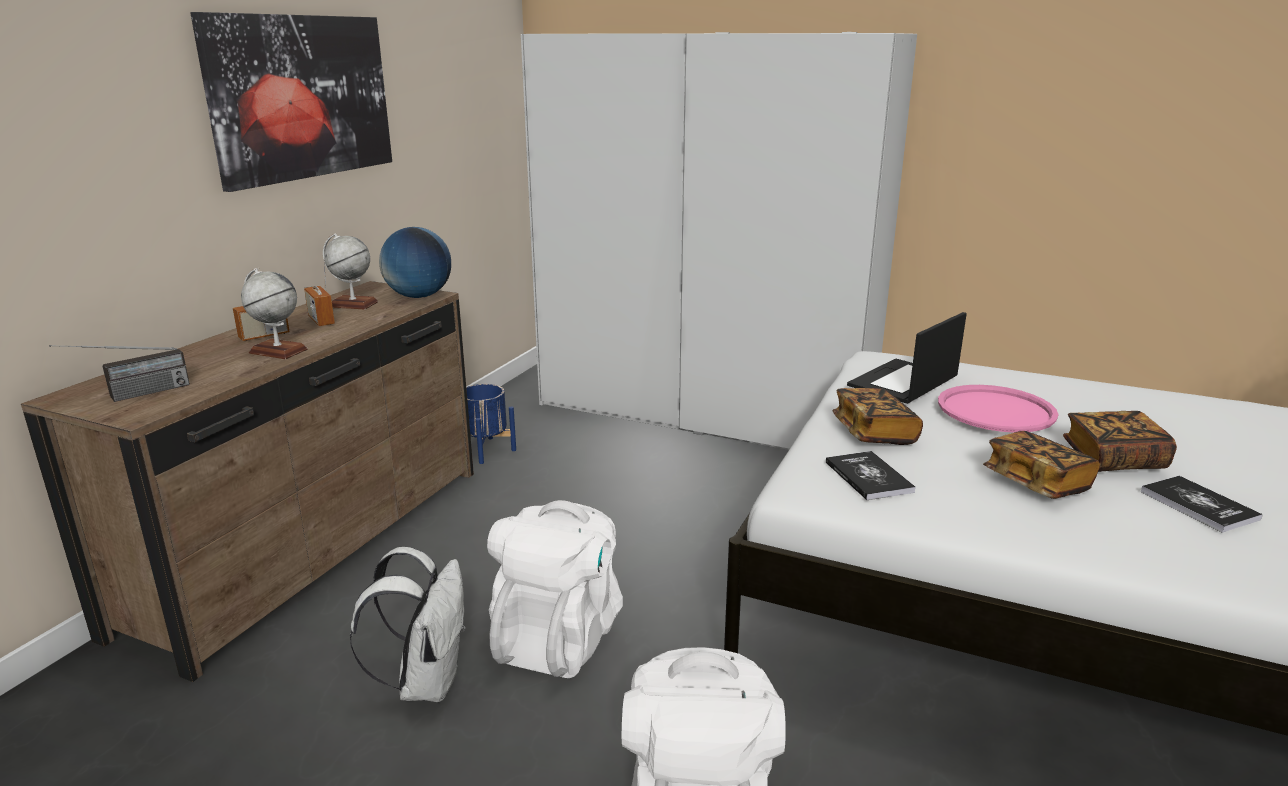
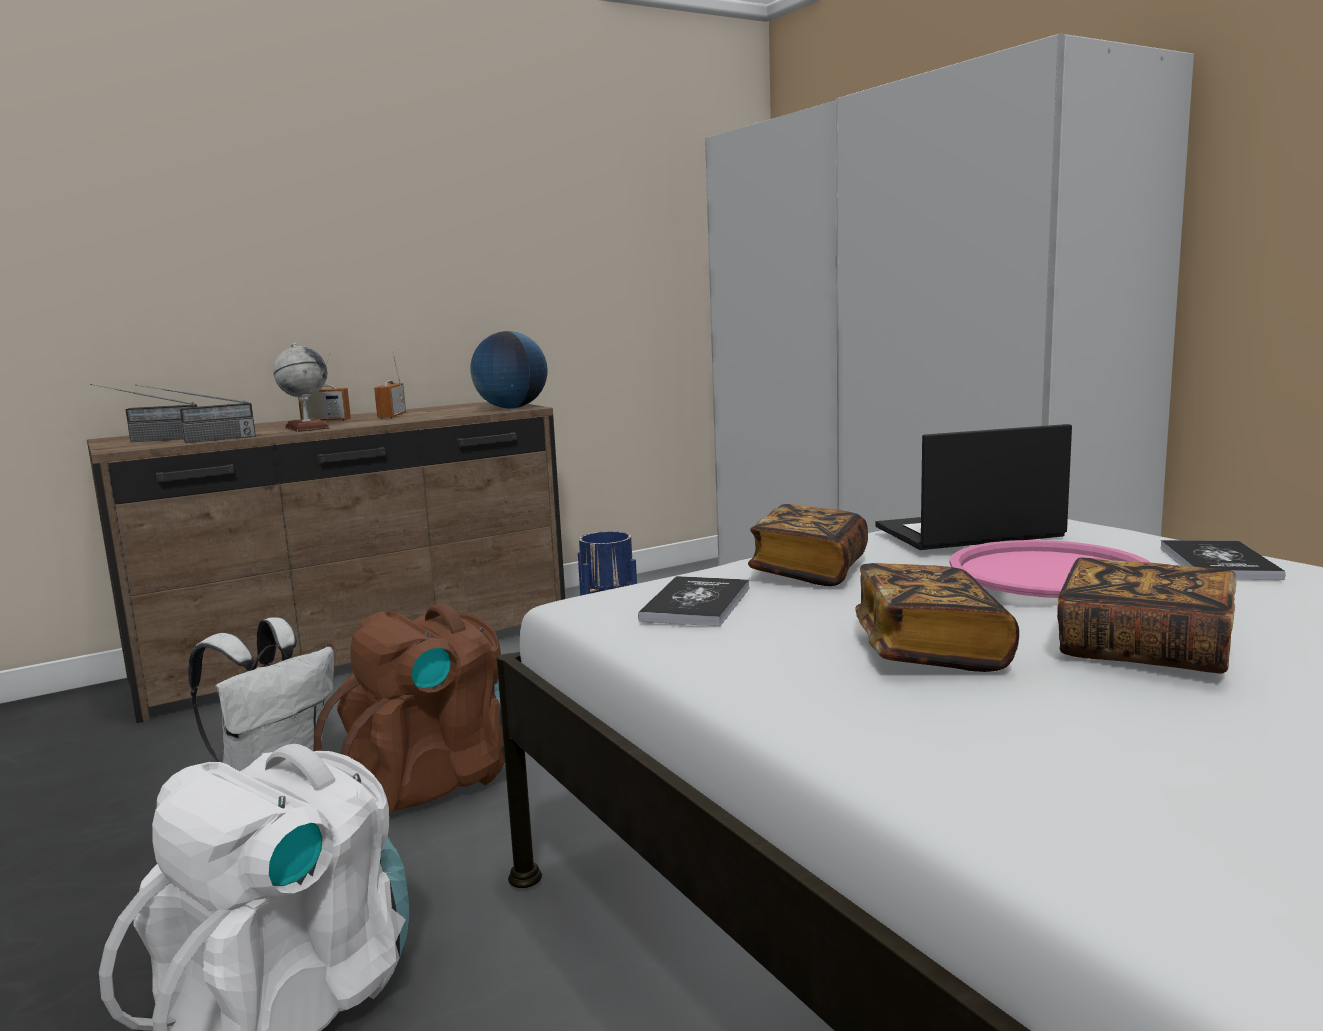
camera: 35 degrees right, 10 degrees down
(209, 388) = (201, 441): none -> radio
(302, 97) = (432, 203): picture -> none
(353, 304) = (445, 410): globe -> none
(559, 637) = (432, 779): white backpack -> brown backpack
(1198, 505) = (1190, 730): book -> book (1218, 563)

